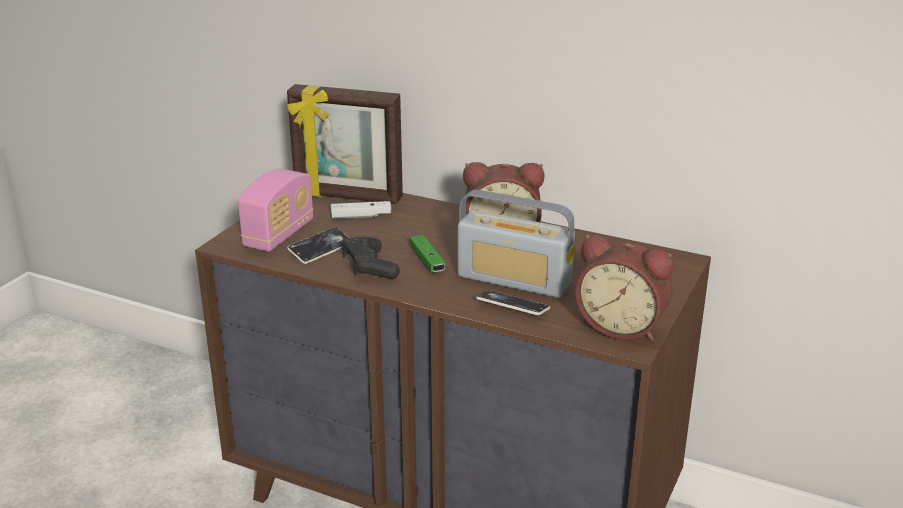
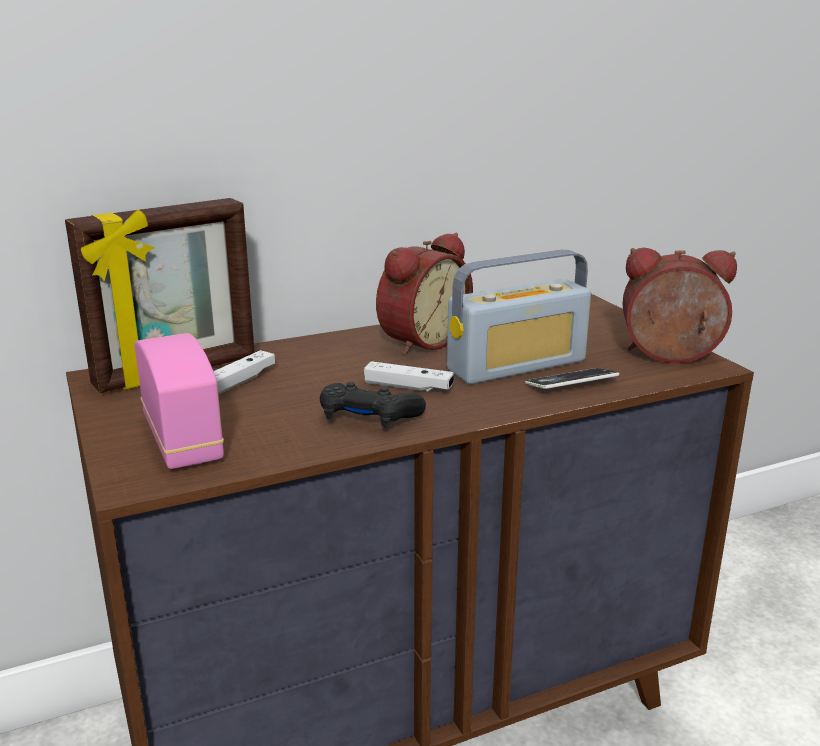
camera: 50 degrees left, 5 degrees down
(320, 249) = (272, 429): phone -> none
(427, 261) = (408, 387): green game controller -> white game controller
(622, 326) = (670, 357): alarm clock -> alarm clock turned 150 degrees counterclockwise

